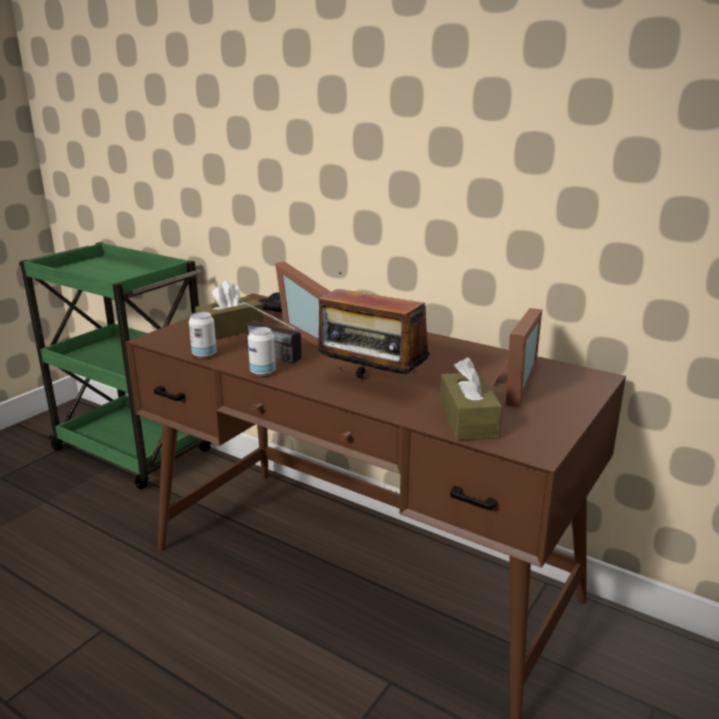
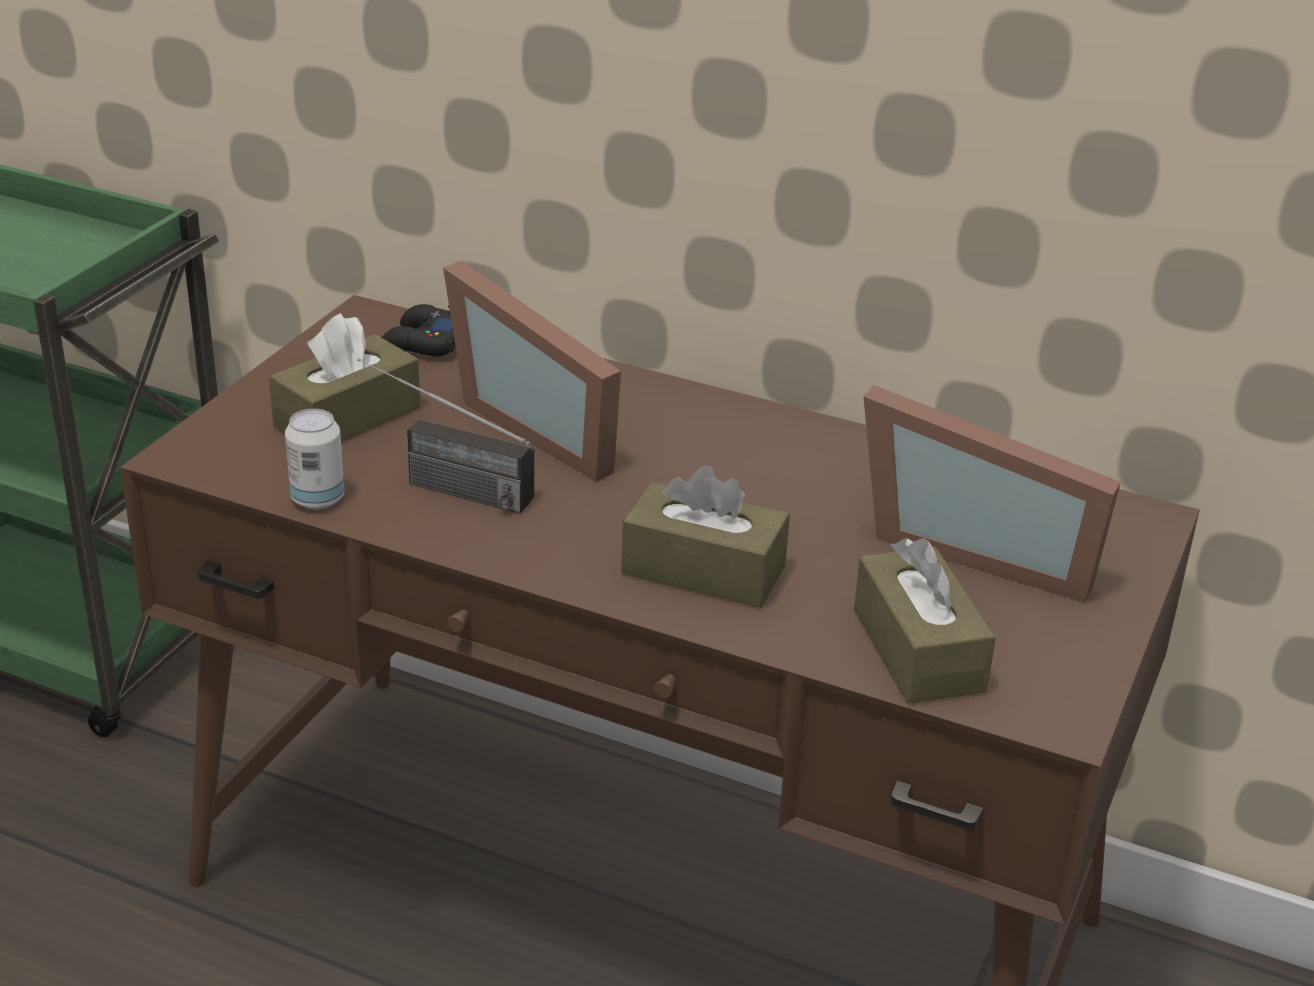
camera: 10 degrees left, 10 degrees up
(263, 372) = (465, 544): can -> none
(371, 386) = (703, 570): radio -> brown tissue box
(509, 384) = (979, 548): picture frame -> picture frame turned 105 degrees clockwise

